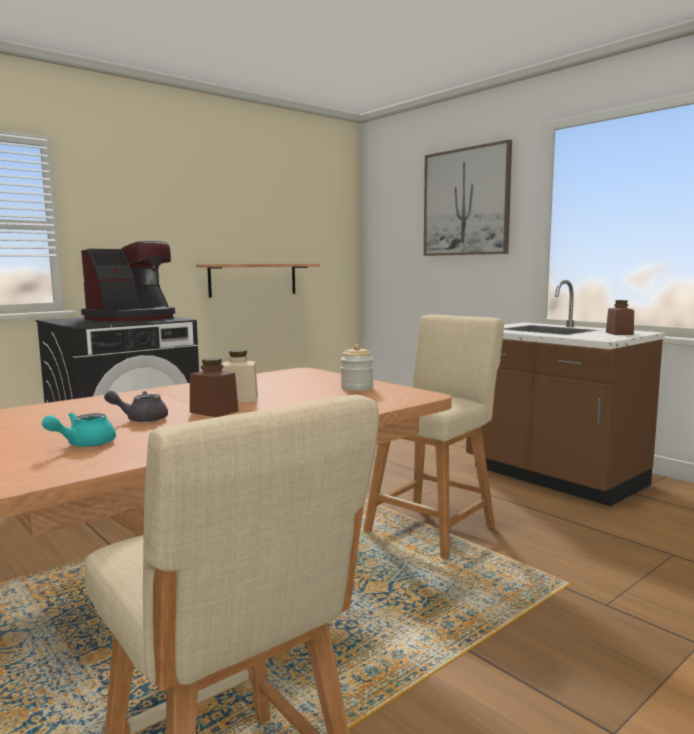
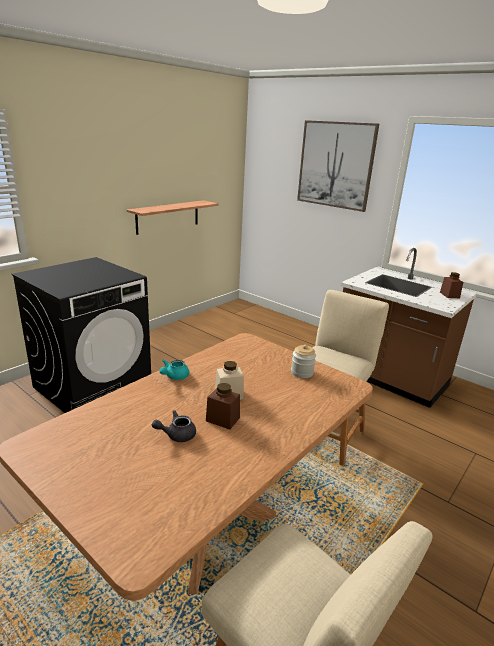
camera: 10 degrees left, 15 degrees up
(84, 444) = (159, 483): turquoise teapot -> turquoise teapot (174, 377)
(132, 318) = (93, 272): coffee machine -> none

